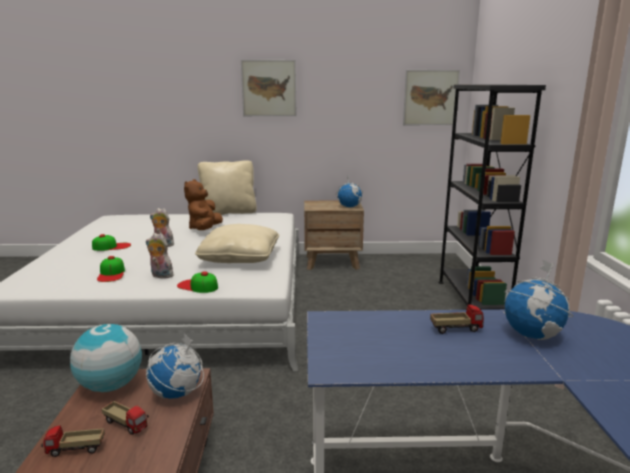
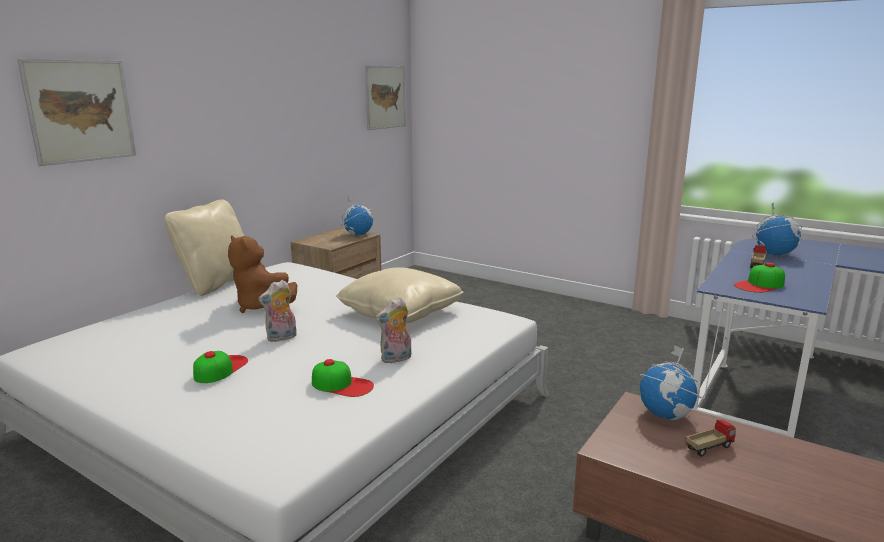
camera: 55 degrees left, 0 degrees up
(75, 450) = (742, 480): toy truck -> none
(111, 386) = (626, 445): globe -> none
(197, 286) = (460, 346): cap -> cap (759, 285)
(269, 88) = (235, 90): picture -> picture (81, 111)
(471, 300) = (510, 293): black bookcase -> none

